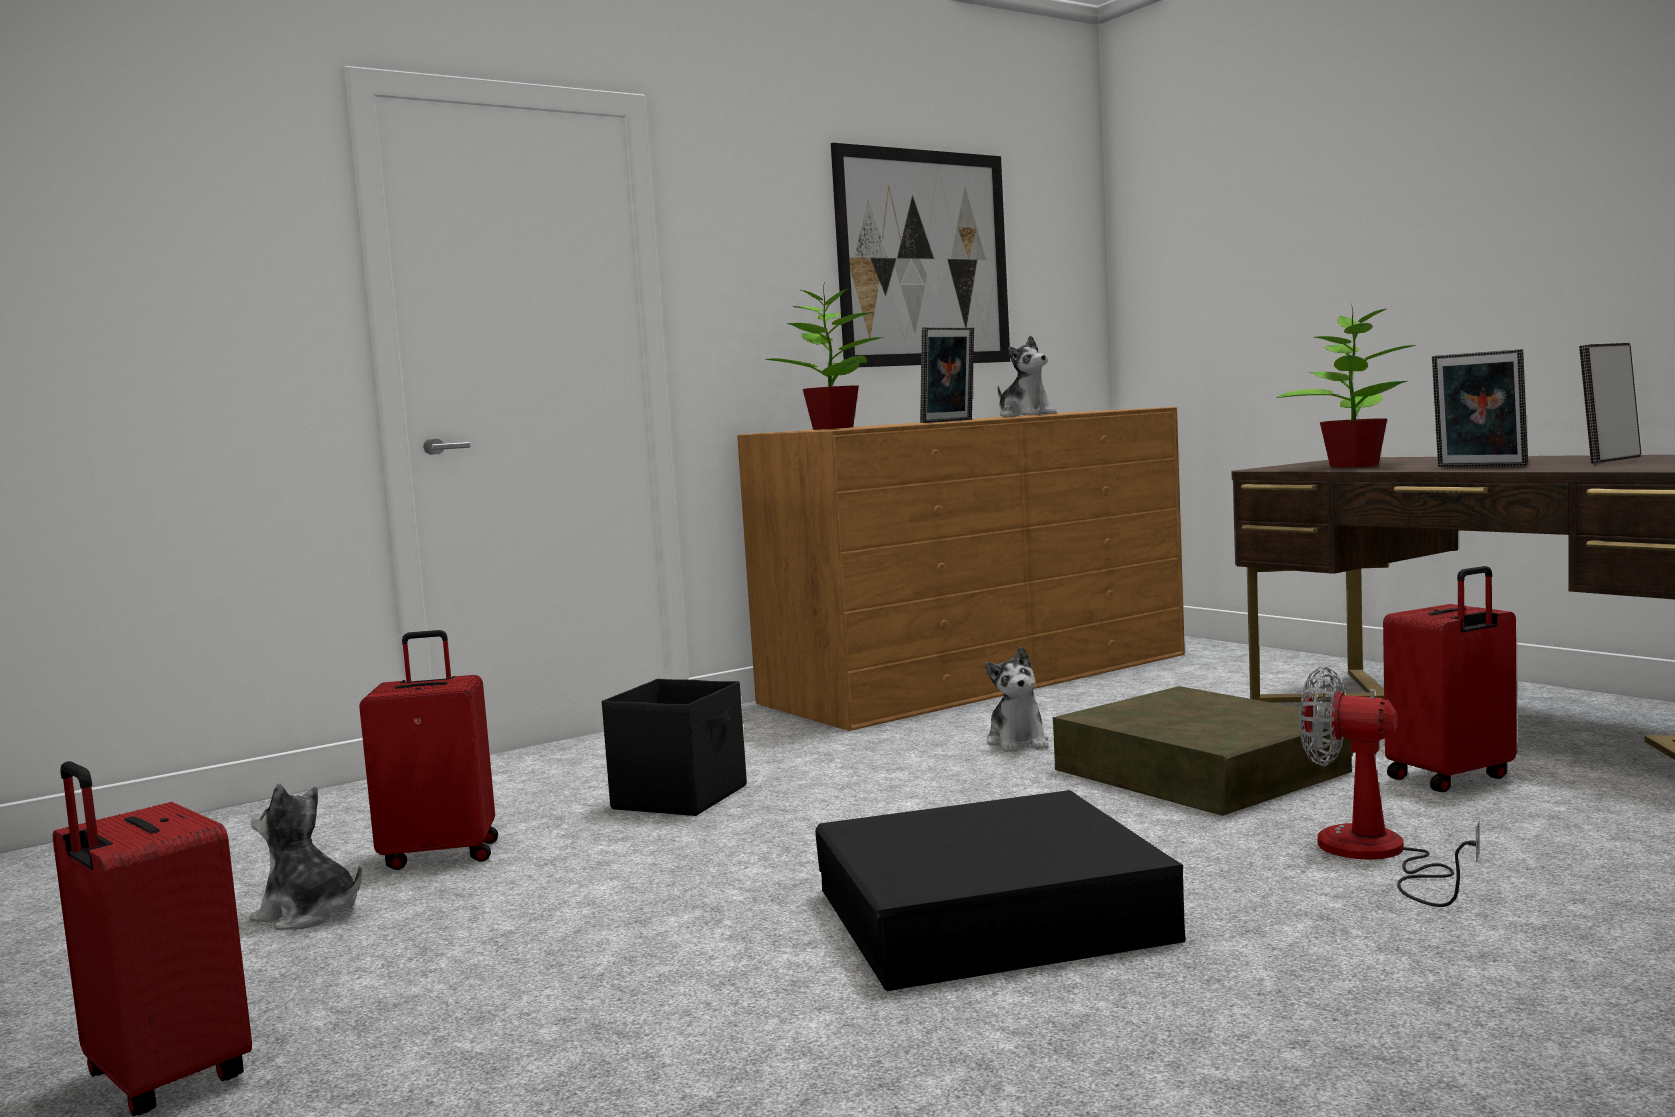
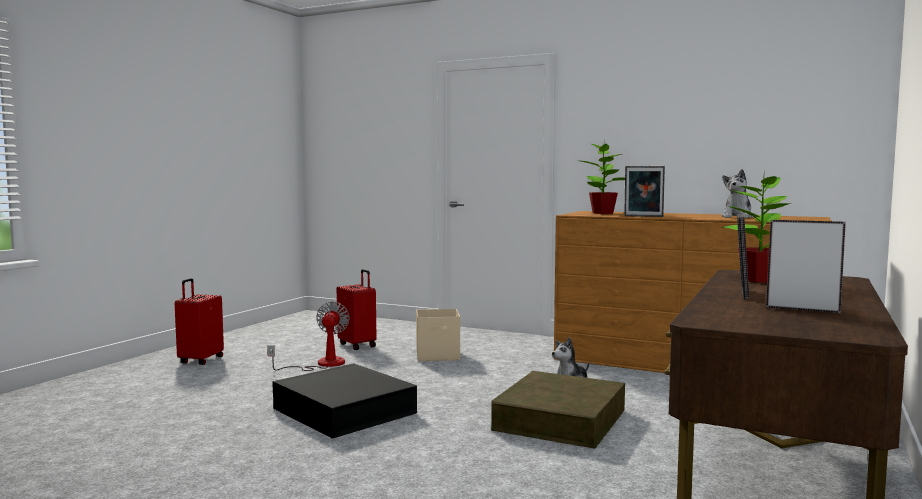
camera: 60 degrees right, 0 degrees up
(308, 914) = (302, 345): plush toy -> none
(682, 797) = (438, 355): black storage box -> beige storage box
(924, 258) = (718, 119): picture -> none
(1376, 856) = (456, 461): fan -> fan (321, 364)
(1451, 778) = (609, 471): red suitcase -> none

